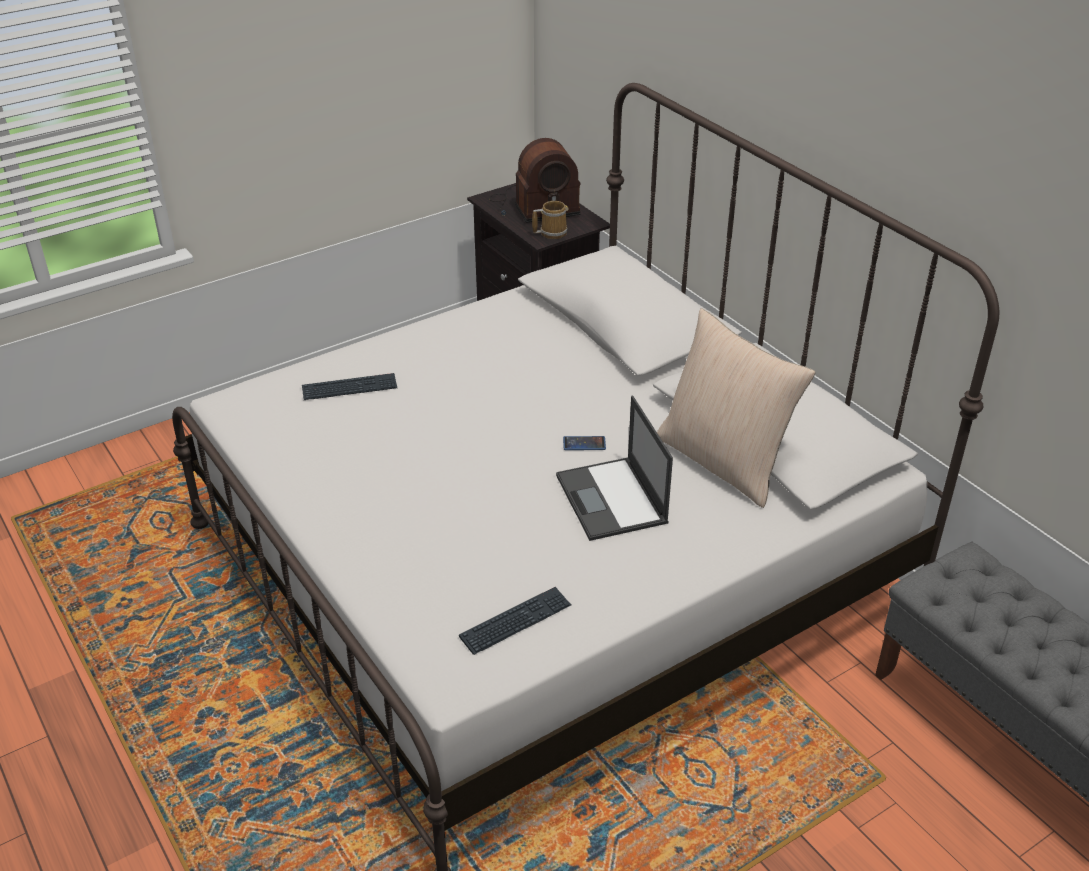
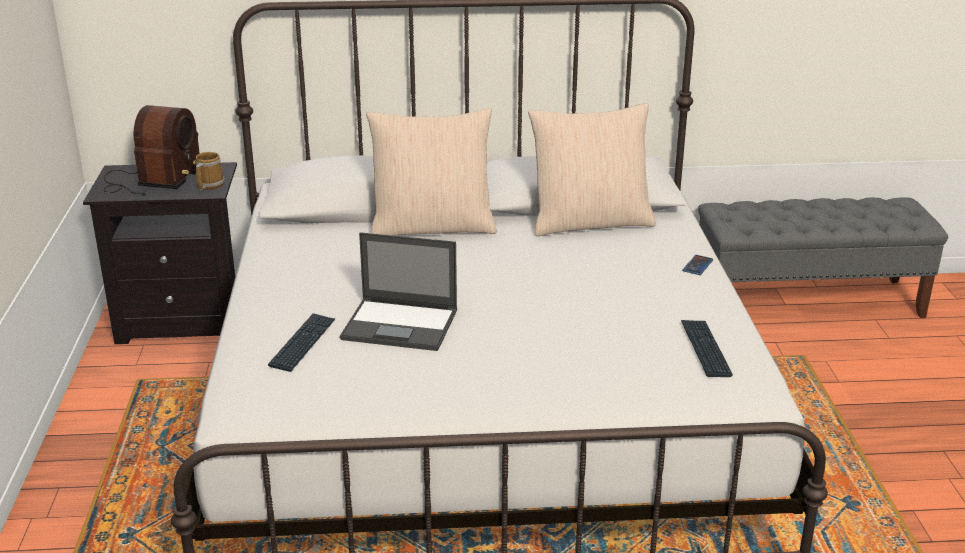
camera: 60 degrees left, 10 degrees down
(584, 444) = (513, 263): phone -> phone (697, 265)
(612, 500) = (594, 273): laptop -> laptop (401, 325)
(613, 372) = (432, 227): none -> beige pillow

